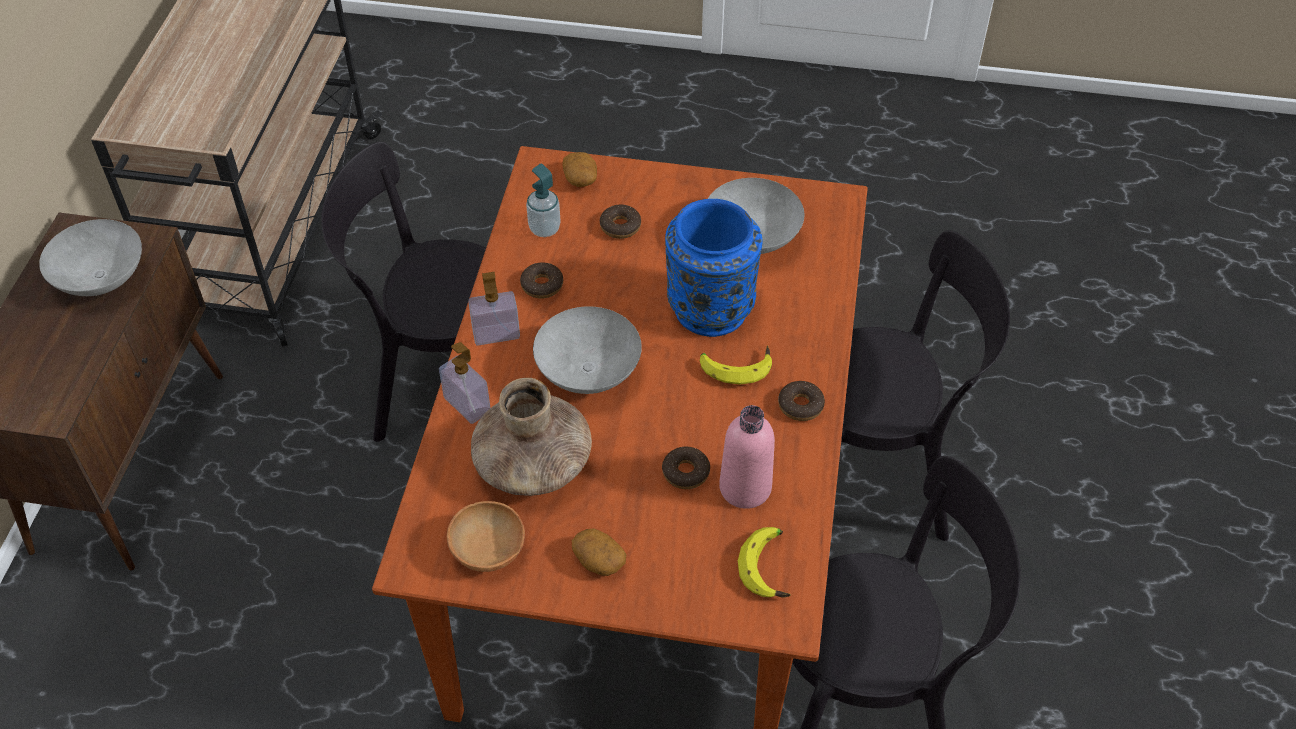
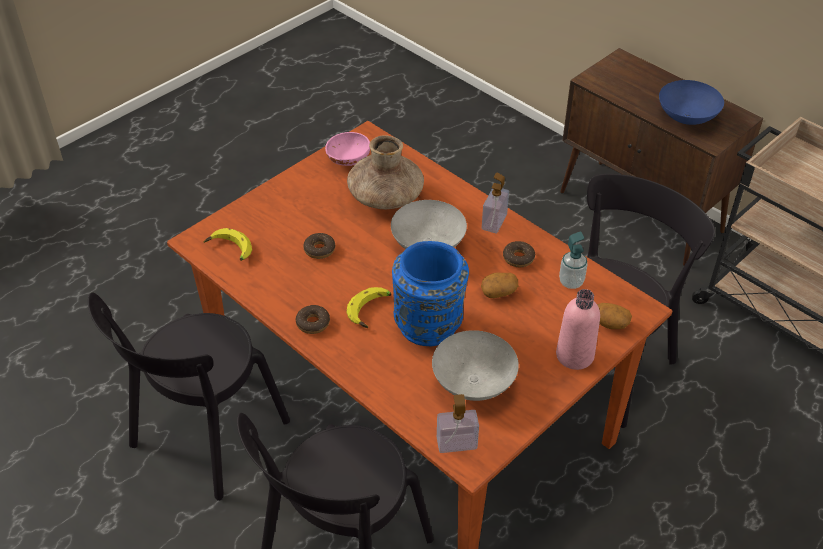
camera: 125 degrees right, 5 degrees down
(101, 278) = (688, 118): grey bowl -> blue bowl
(467, 405) = (450, 190): soap dispenser -> soap dispenser (456, 443)
(488, 552) = (347, 160): brown bowl -> pink bowl
(598, 560) = (302, 193): potato -> potato (499, 291)
(620, 226) = (543, 320): donut -> none
(745, 488) = (285, 267): pink bottle -> pink bottle (574, 355)

